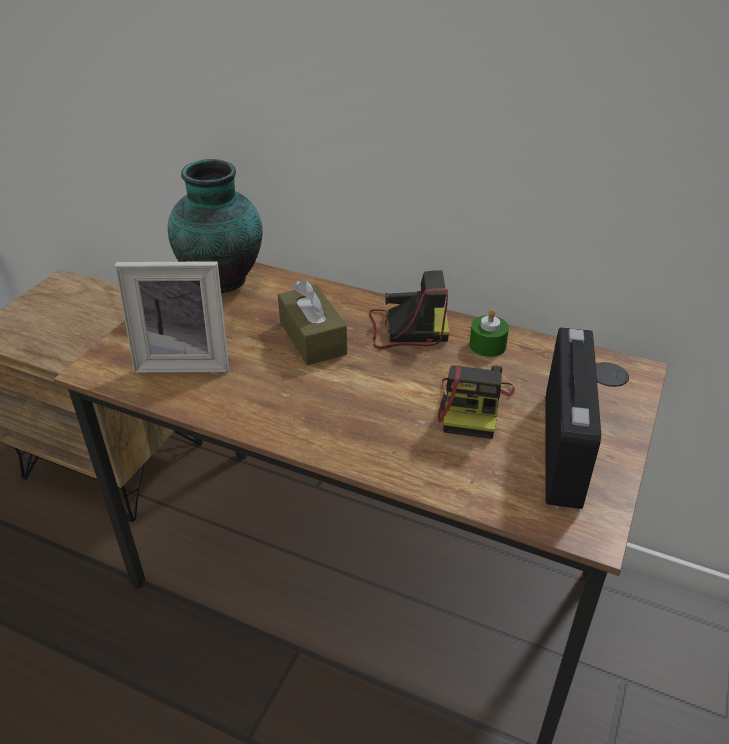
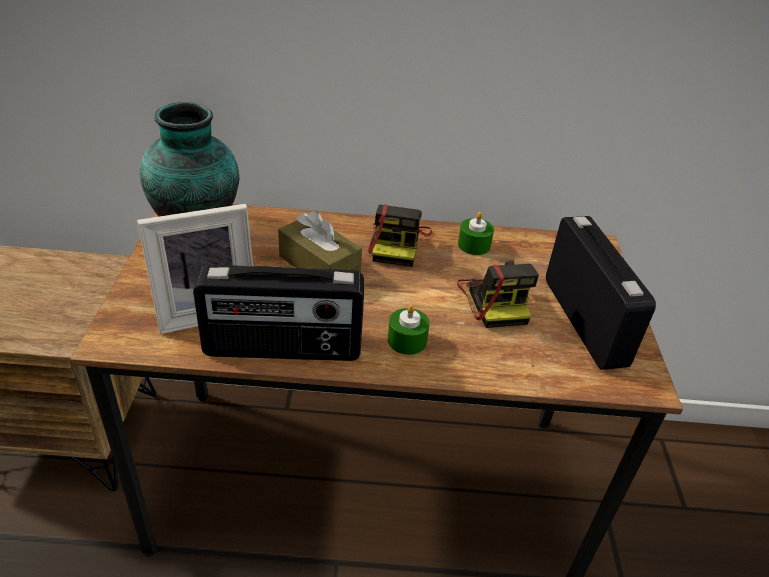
camera: 25 degrees left, 0 degrees up
(231, 409) = (283, 349): none -> radio
(353, 427) = (407, 340): none -> green candle
(405, 330) = (398, 243): camera -> camera turned 120 degrees clockwise

